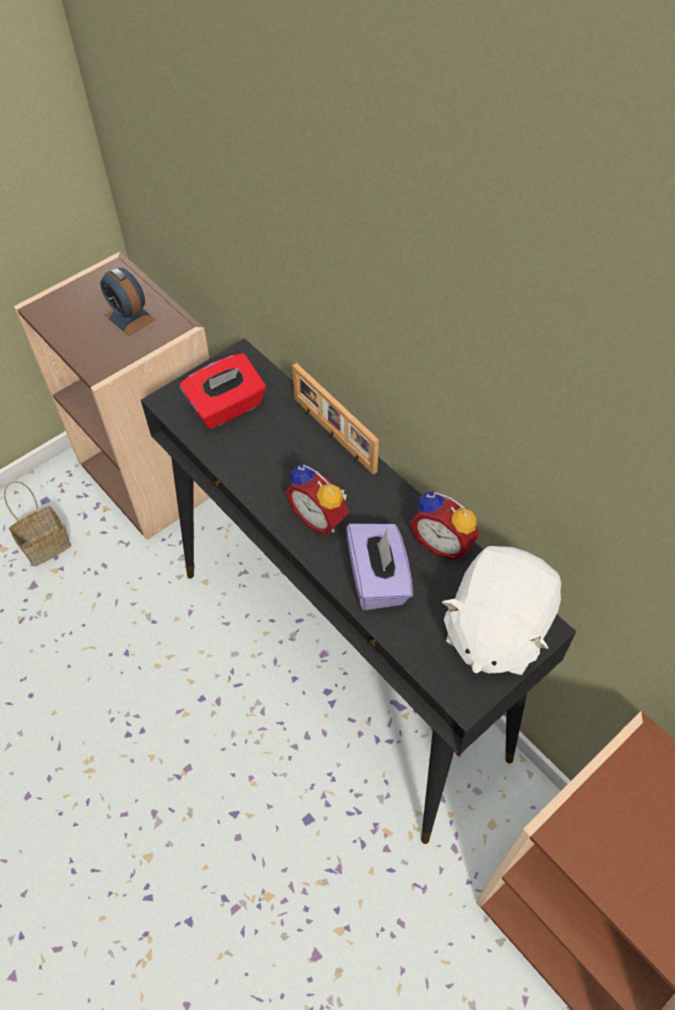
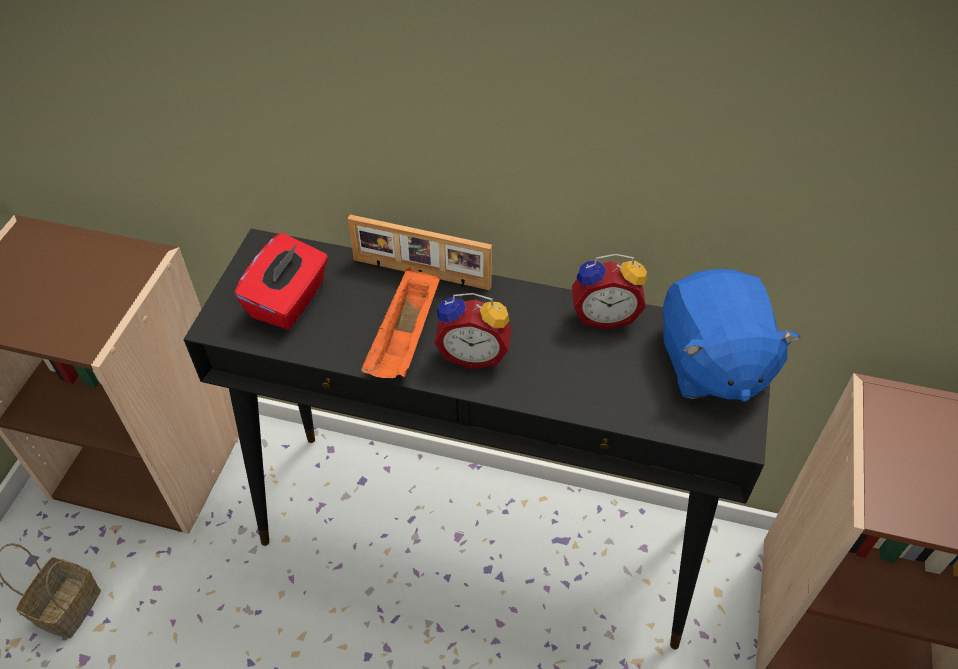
camera: 35 degrees left, 5 degrees down
(129, 317) = (82, 274): alarm clock -> none
(281, 480) = (405, 340): none -> orange tray
(378, 579) = (575, 379): purple tissue box -> none
(495, 629) = (711, 364): white plush toy -> blue plush toy

